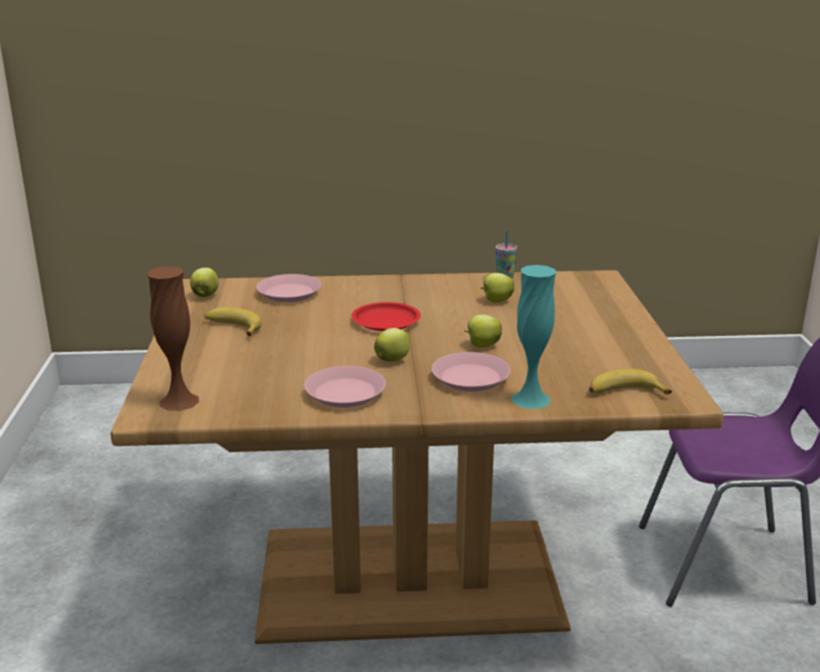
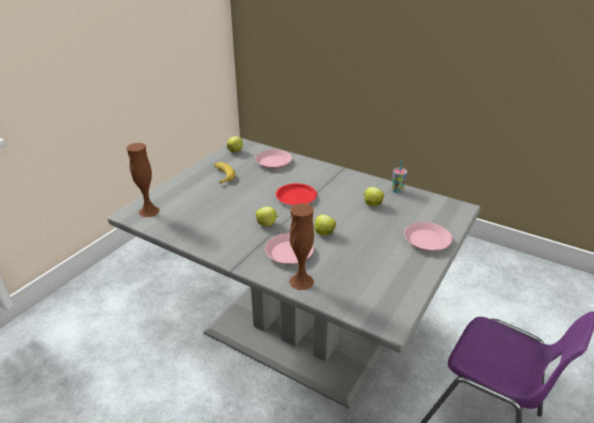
camera: 35 degrees right, 10 degrees up
(345, 393) = (219, 236): pink plate -> pink plate (427, 240)
(409, 581) = (296, 336): brown dining table -> grey dining table
(530, 399) = (301, 281): turquoise vase -> brown vase
(624, 393) = (359, 301): banana -> none

